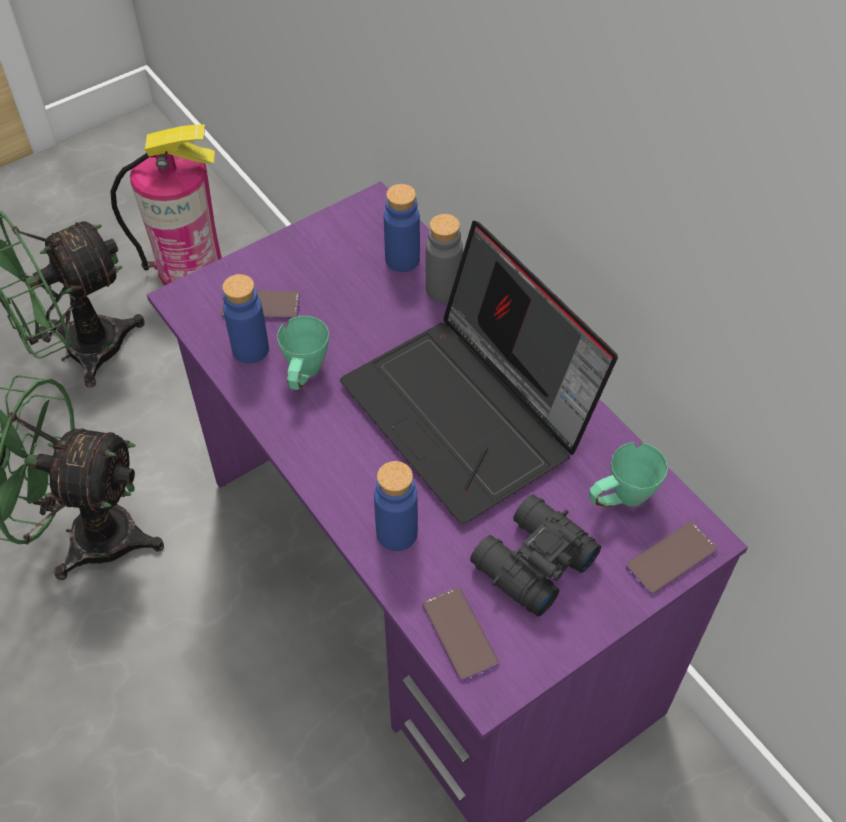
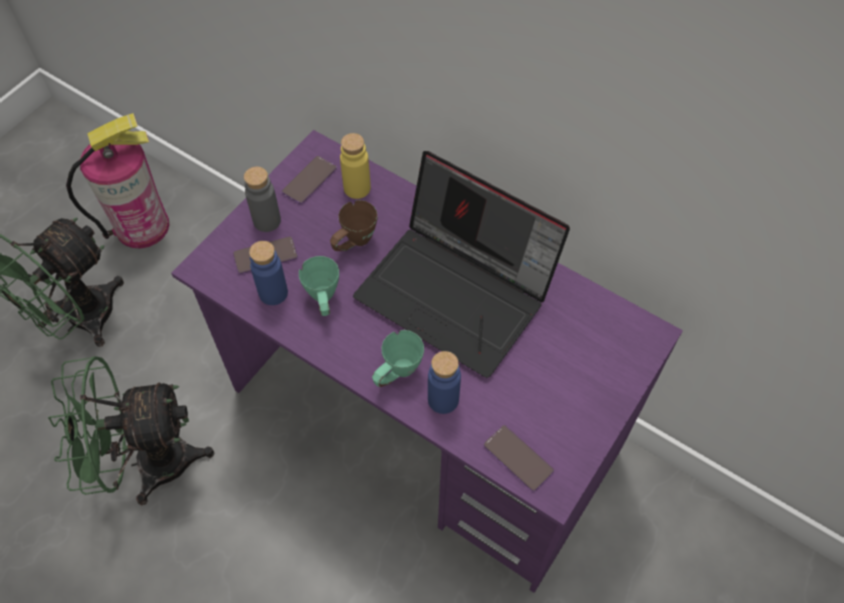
camera: 20 degrees left, 5 degrees up
(370, 321) = (354, 244): none -> brown mug
(402, 259) = (357, 188): blue bottle -> yellow bottle
(443, 289) = (397, 203): grey bottle -> grey bottle (267, 221)
(530, 562) = (544, 390): black binoculars -> none
(620, 500) = (586, 325): green mug -> green mug (396, 375)
(671, 558) = (637, 355): phone -> phone (309, 180)

